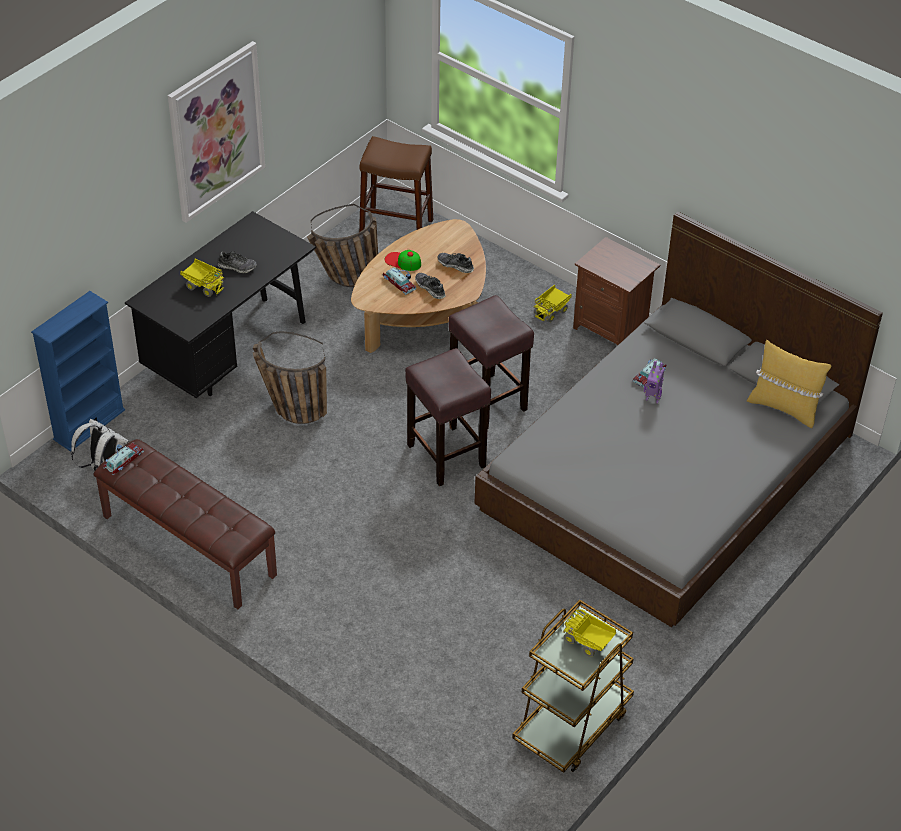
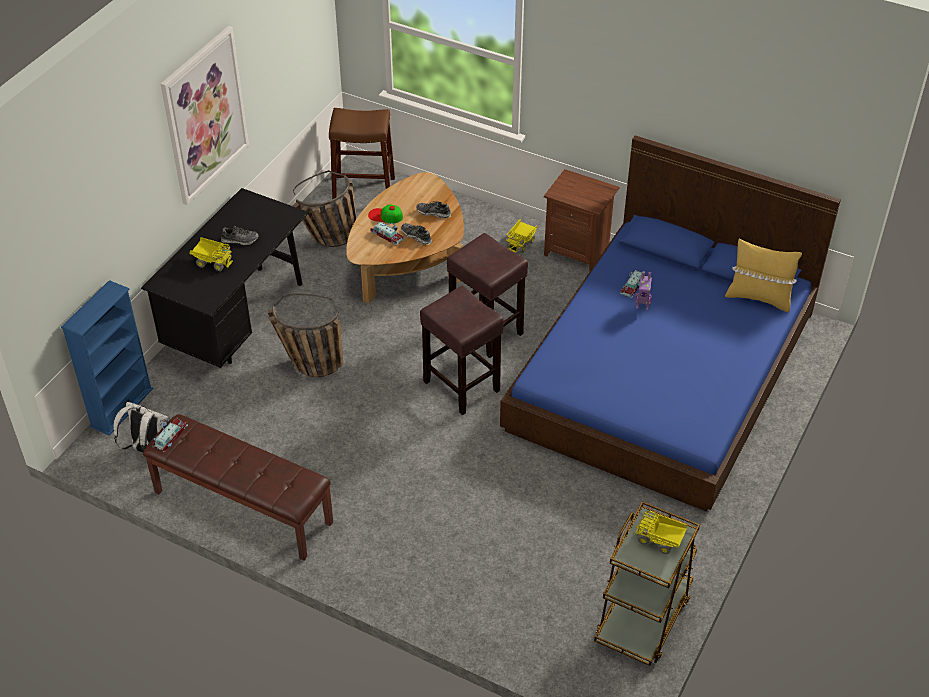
camera: 10 degrees left, 0 degrees up
(668, 471) = (663, 370): grey bed -> blue bed

